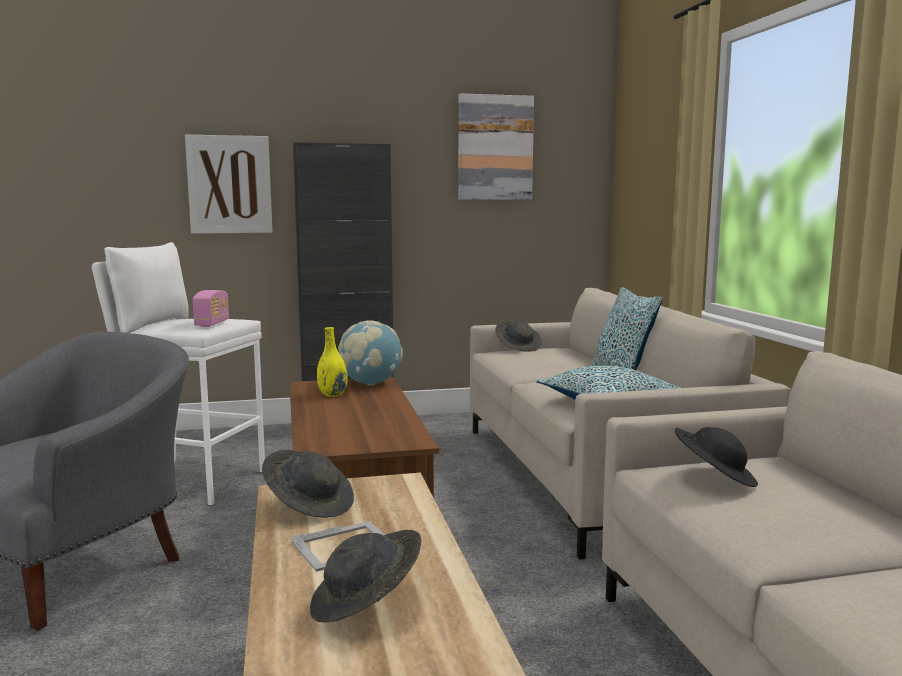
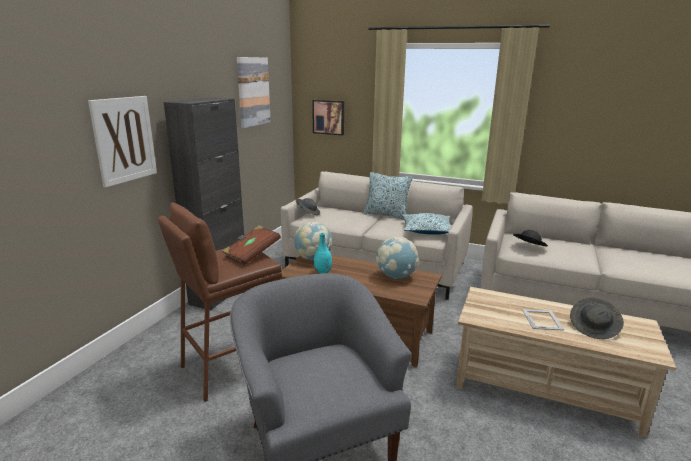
camera: 55 degrees left, 10 degrees up
(191, 481) = (231, 367): white stool -> brown stool
(212, 323) = (252, 254): radio -> brown book
(310, 505) = (493, 316): grey hat -> none
(332, 394) = (323, 272): yellow vase -> turquoise vase
(379, 426) = (396, 276): none -> globe
(643, 196) = (329, 117): none -> picture

